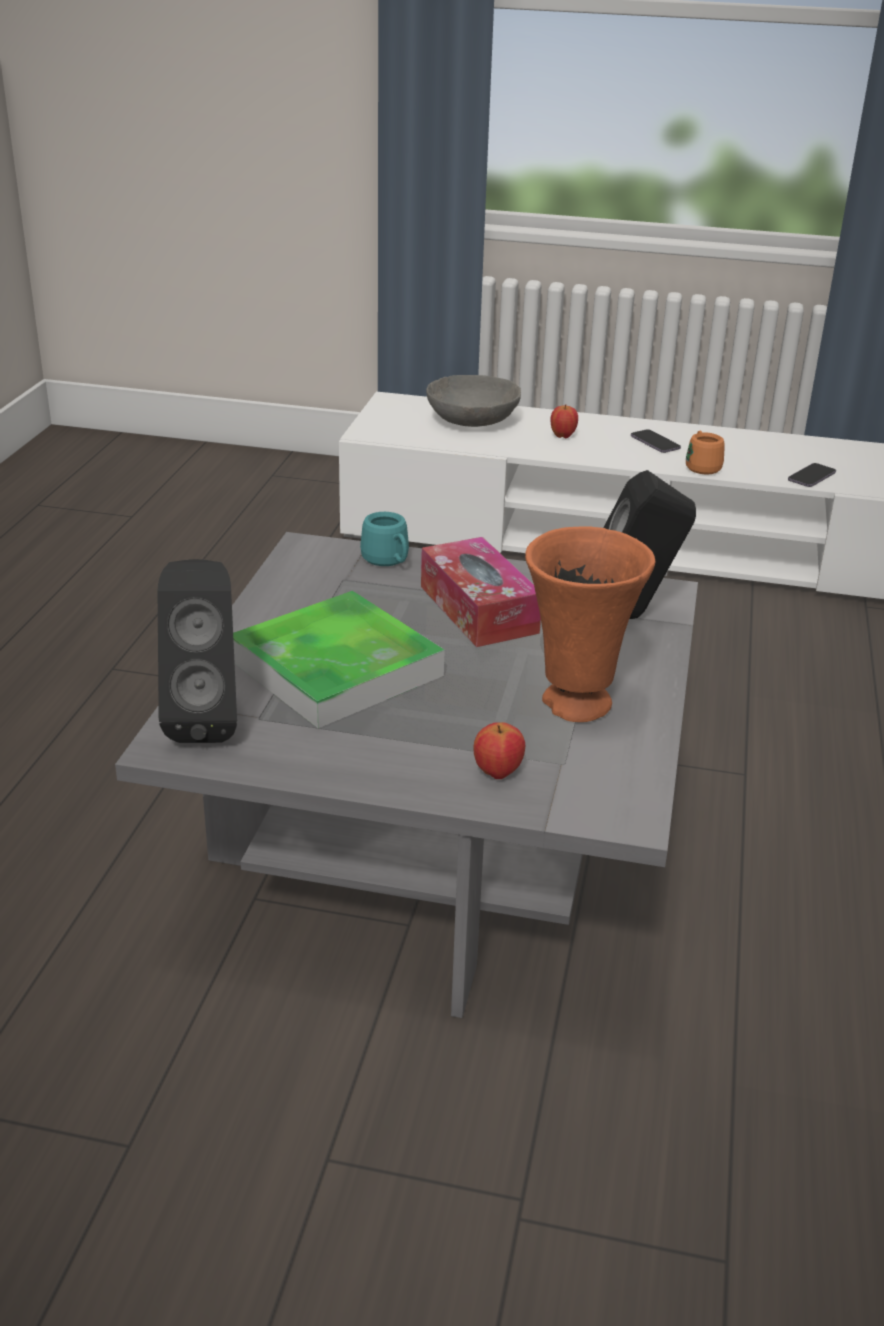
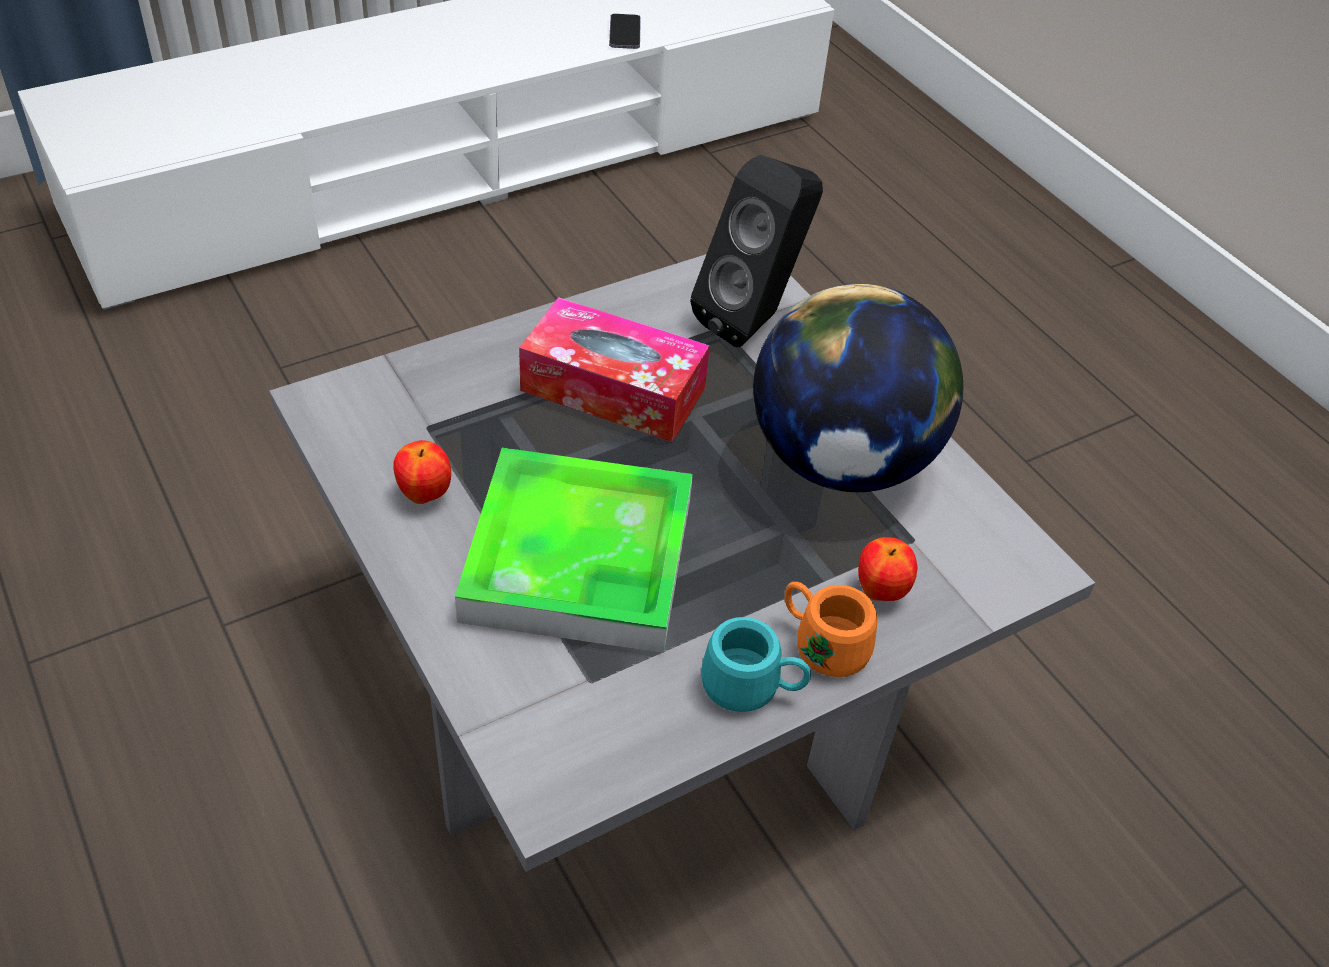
camera: 45 degrees left, 15 degrees up
(206, 720) = (542, 724): black speaker -> none
(388, 562) = (443, 373): turquoise mug -> turquoise mug (752, 688)
(471, 421) = (198, 94): grey bowl -> none
(563, 436) = (327, 75): apple -> apple (425, 494)
(576, 705) = (841, 461): orange vase -> globe
(655, 443) = (433, 47): phone -> none
(701, 466) = (513, 61): orange mug -> orange mug (821, 644)

